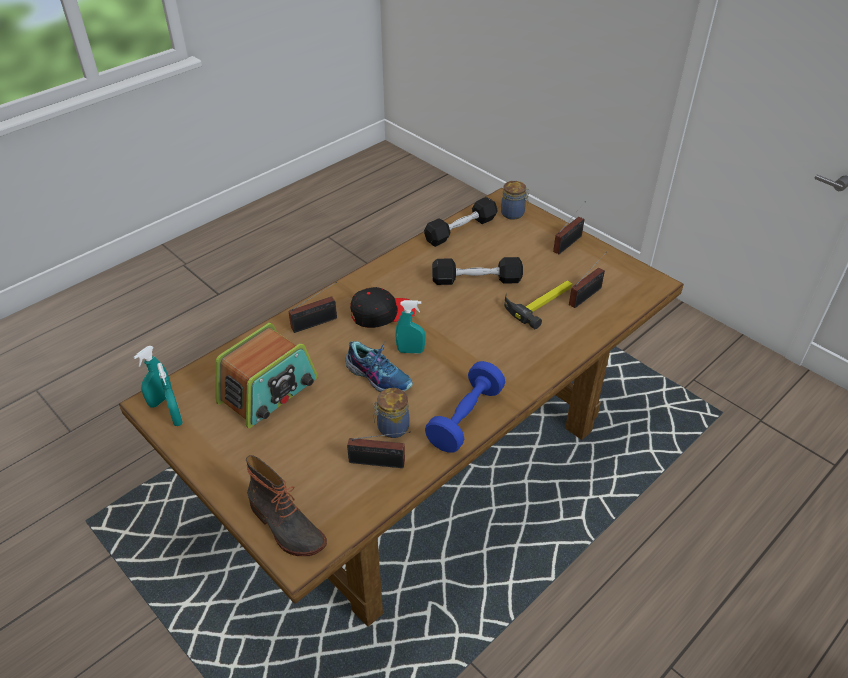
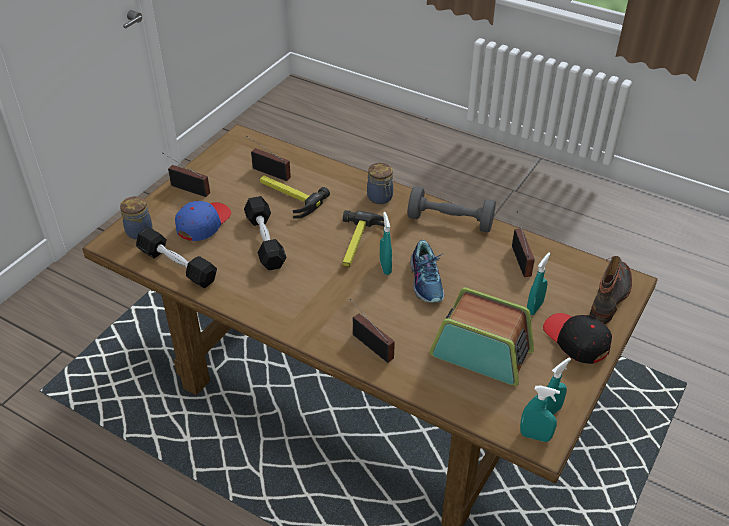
camera: 105 degrees left, 0 degrees up
(303, 450) = (534, 308): none -> turquoise spray bottle
(379, 376) = (427, 281): shoe -> shoe turned 150 degrees clockwise
(382, 313) = (339, 298): black cap -> black cap (576, 340)
(391, 427) = (482, 260): jar -> jar (380, 198)
(451, 339) = (359, 244): none -> hammer
(465, 418) = (450, 221): blue dumbbell -> grey dumbbell
(513, 247) = (203, 223): none -> blue cap

